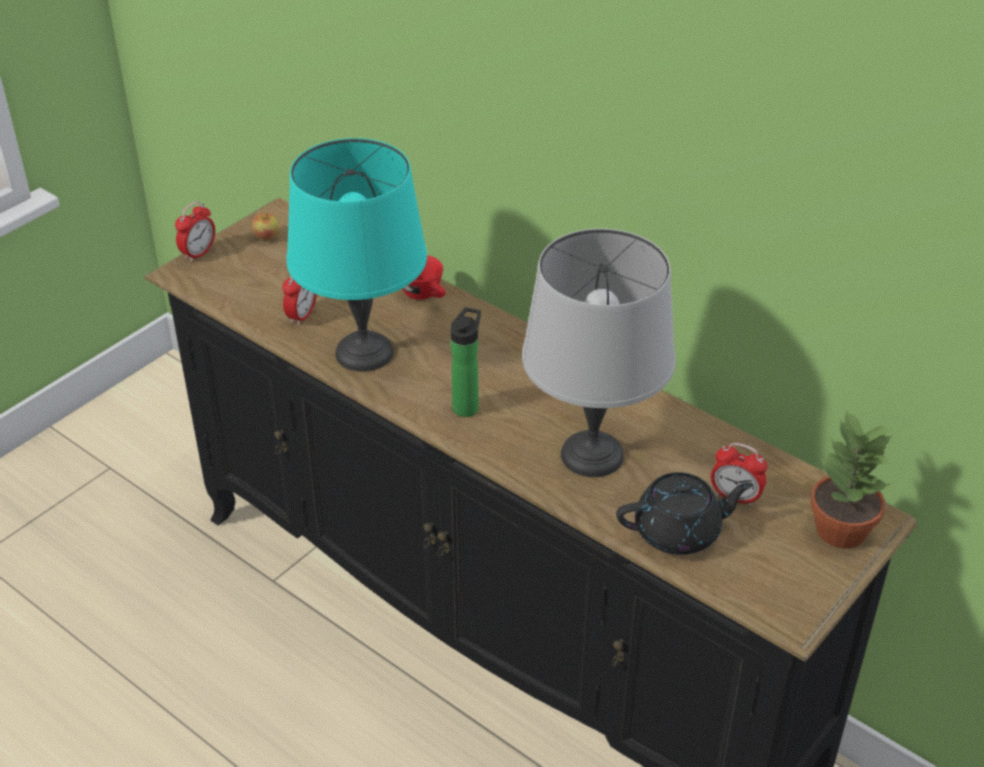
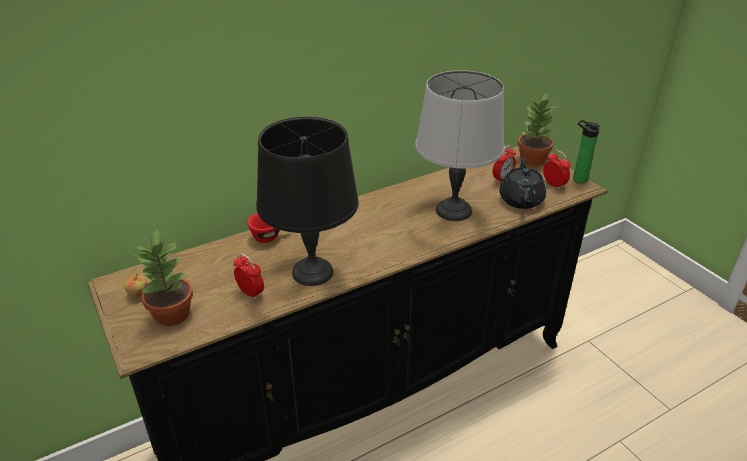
camera: 70 degrees left, 5 degrees down
(198, 253) = (124, 335): alarm clock -> alarm clock (554, 185)
(241, 272) = (171, 315): none -> potted plant
(363, 353) = (313, 273): turquoise table lamp -> black table lamp
(467, 406) = (390, 242): bottle -> bottle (577, 179)

